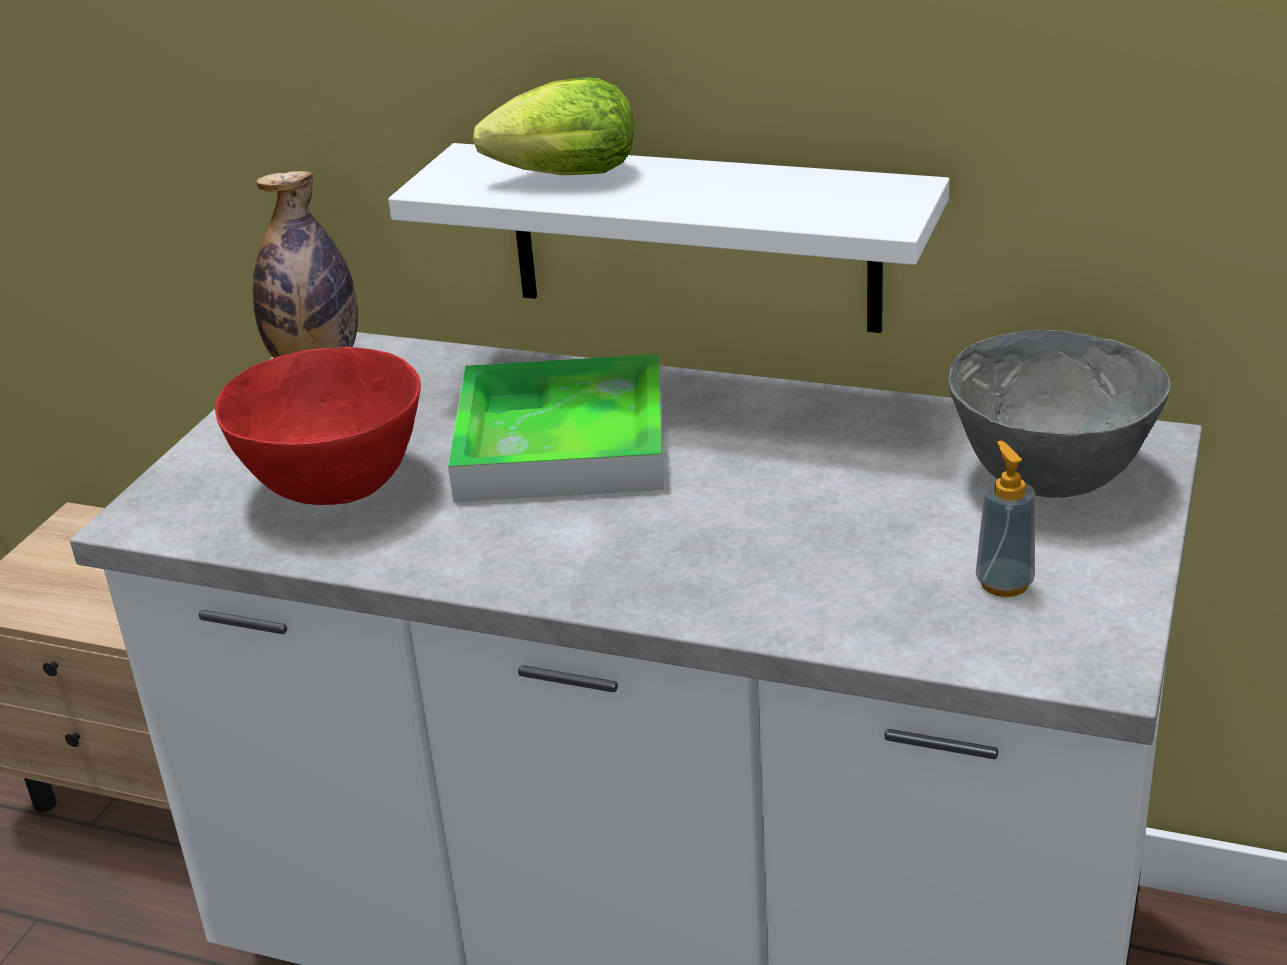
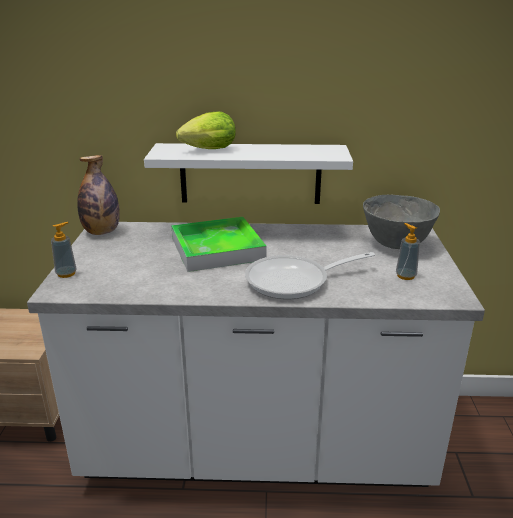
camera: 20 degrees left, 5 degrees down
(182, 474) = (66, 273): none -> soap dispenser
(337, 487) = (137, 271): red bowl -> none
(696, 563) = (294, 281): none -> frying pan

